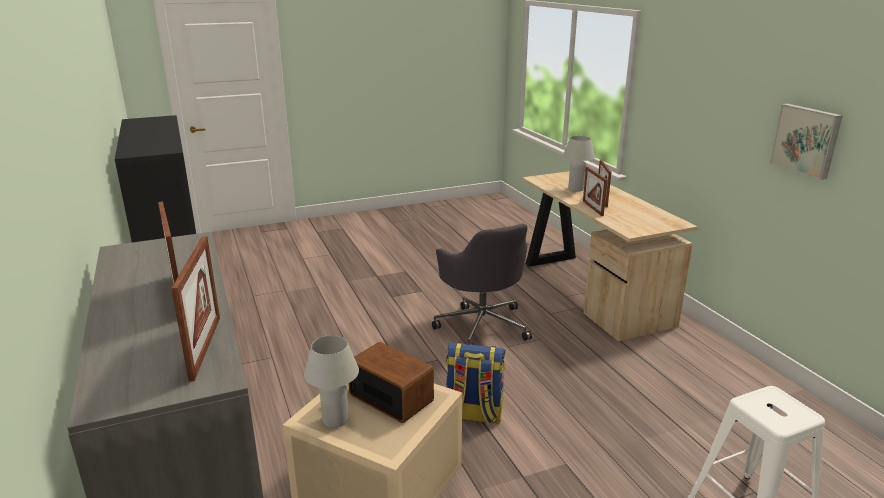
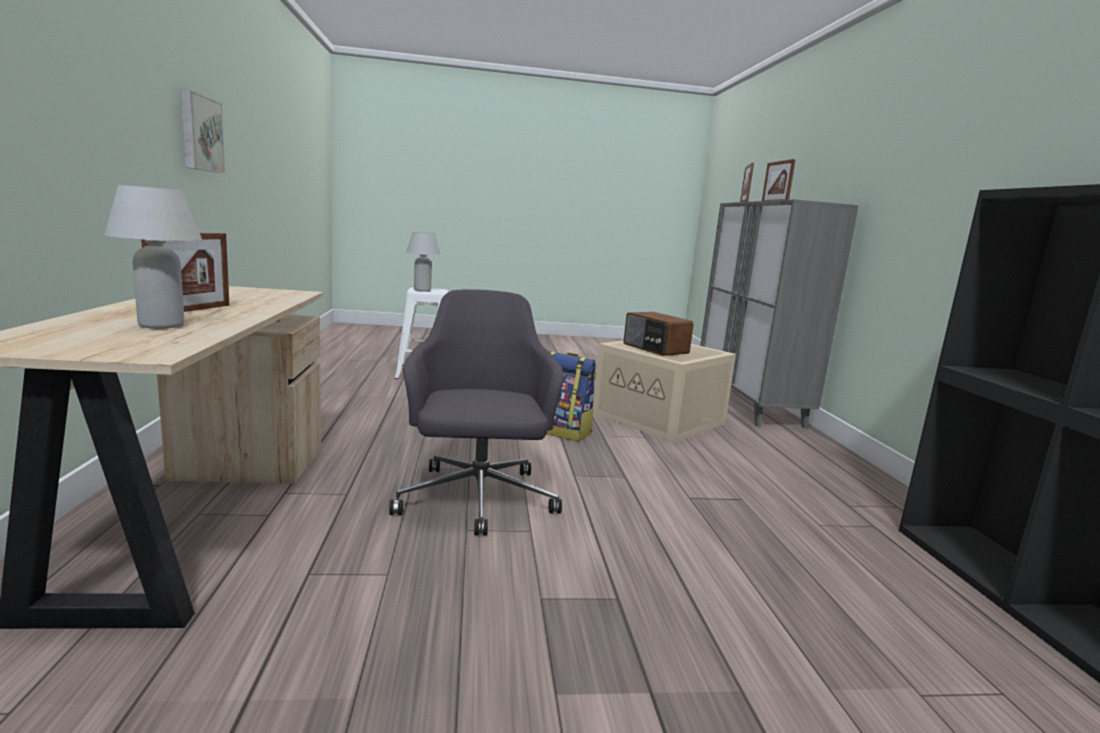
camera: 165 degrees left, 10 degrees down
(335, 420) = (697, 349): white table lamp -> white table lamp (422, 290)
(592, 208) = (255, 307): picture frame -> none

